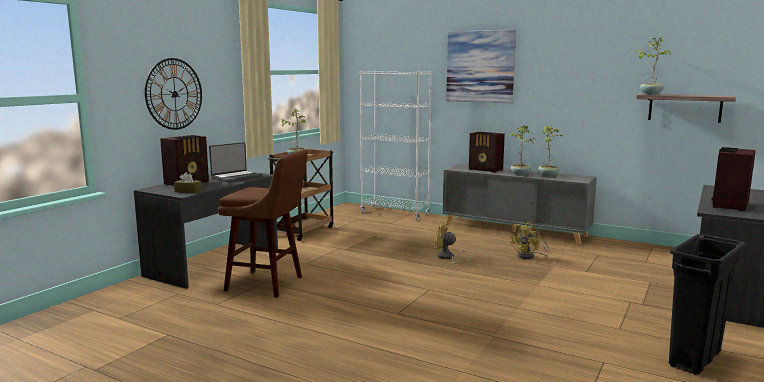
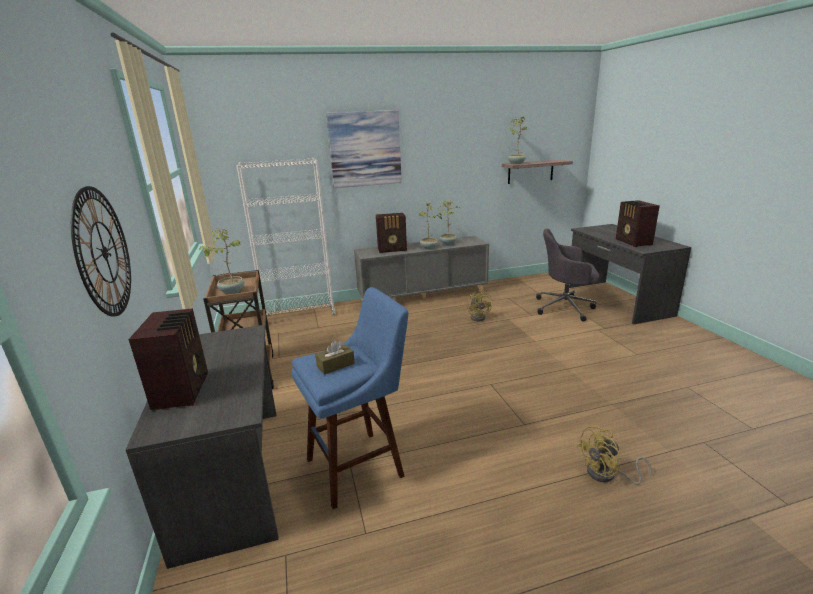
camera: 45 degrees left, 10 degrees up
(188, 191) = (232, 405): brown tissue box -> brown tissue box (335, 365)
(236, 177) = (225, 349): laptop -> none
(269, 284) = (360, 465): brown stool -> blue stool
(447, 258) = (436, 345): yellow fan -> yellow fan (607, 475)
(643, 279) = (565, 307): none -> grey office chair
(694, 359) = (700, 357): black trash can -> none

